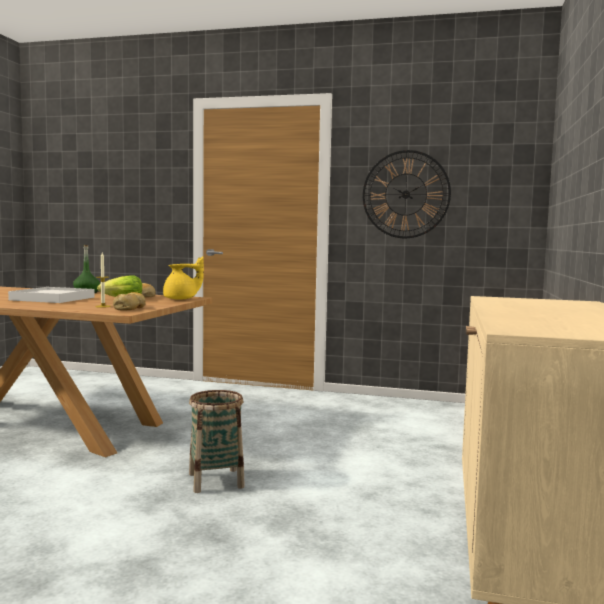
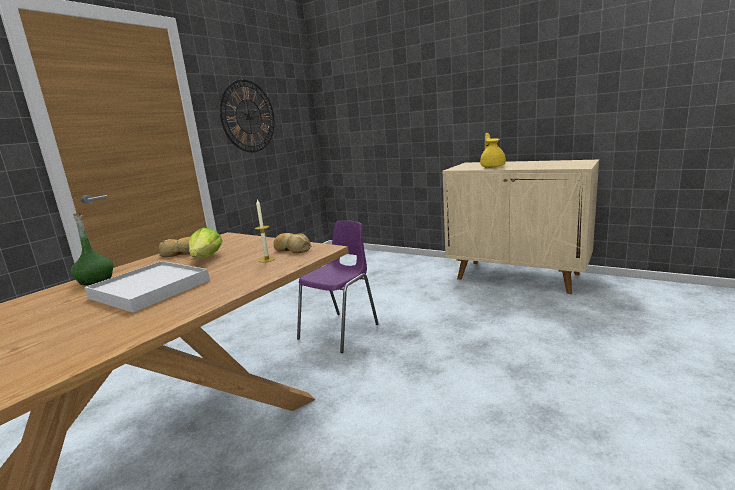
camera: 70 degrees left, 10 degrees up
(181, 299) = (232, 239): yellow teapot -> yellow teapot (492, 167)
(215, 480) = (394, 344): basket -> none
(245, 450) = (341, 331): none -> purple chair

